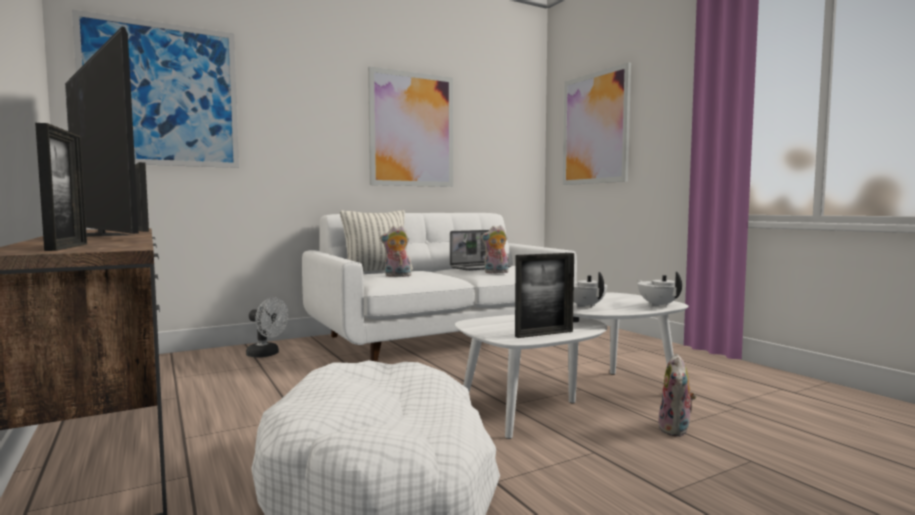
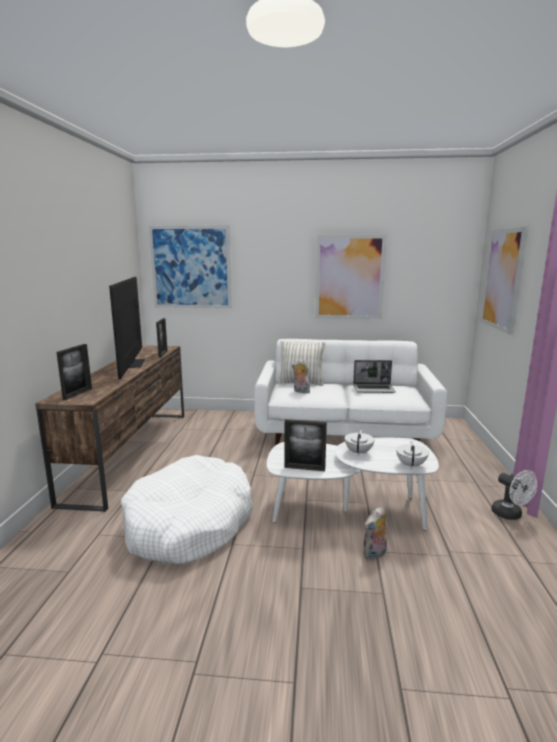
camera: 35 degrees right, 10 degrees up
(267, 354) = (235, 422): white fan -> white fan (511, 515)
(495, 272) = (372, 398): plush toy -> none

